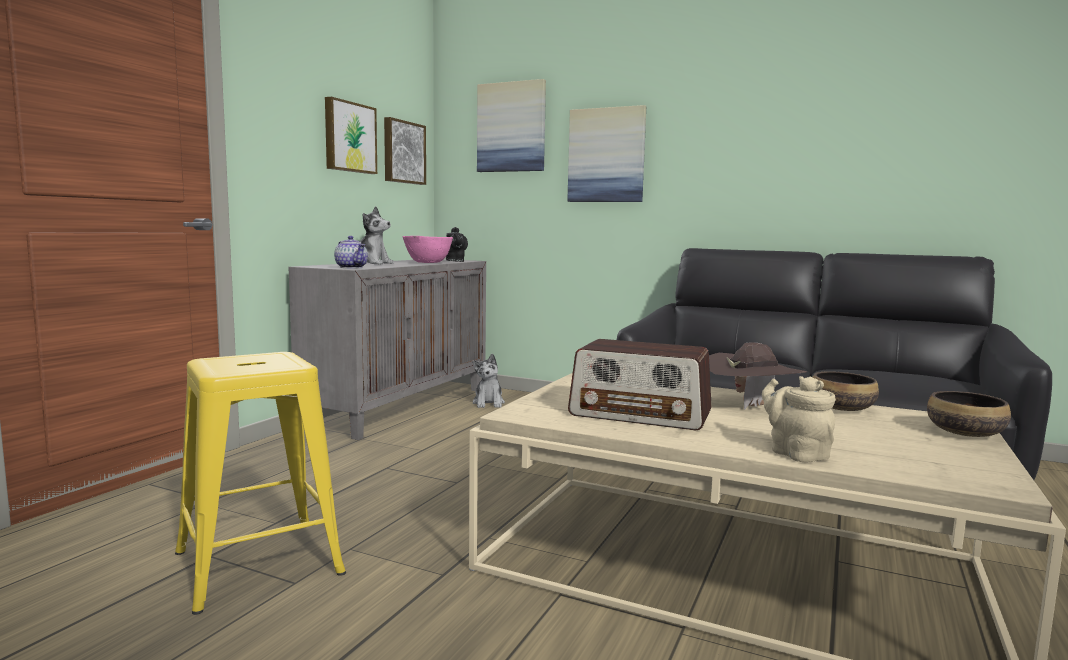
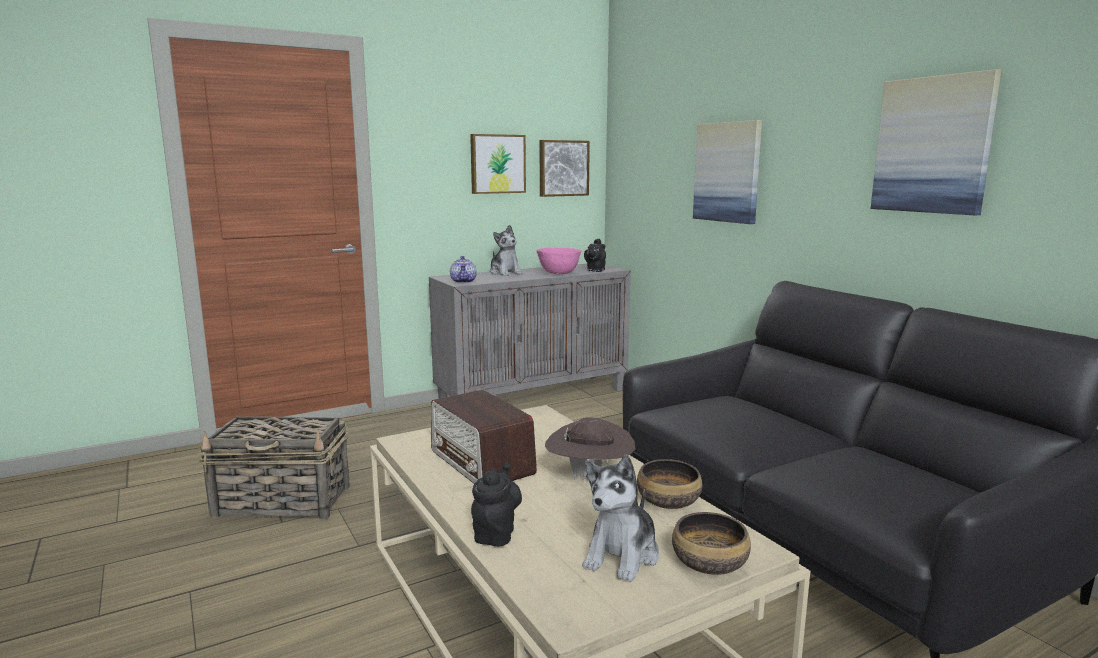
camera: 35 degrees right, 5 degrees up
(259, 562) = (284, 501): yellow stool -> basket
(488, 403) = (608, 406): plush toy -> plush toy (622, 555)
(511, 127) = (657, 140): picture -> picture (933, 145)
(795, 453) = (495, 533): beige teapot -> black teapot

